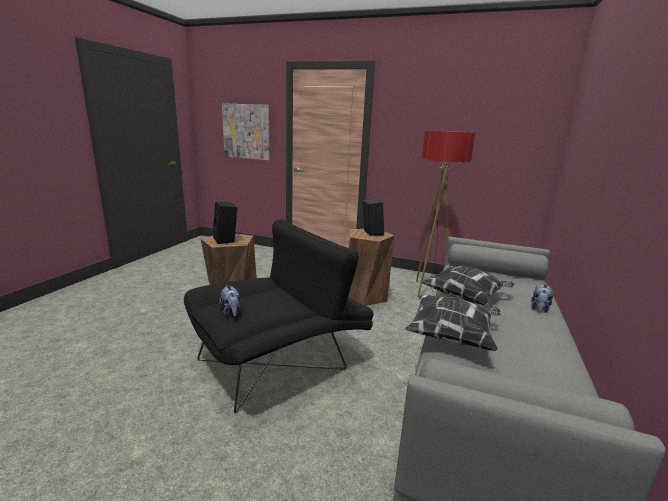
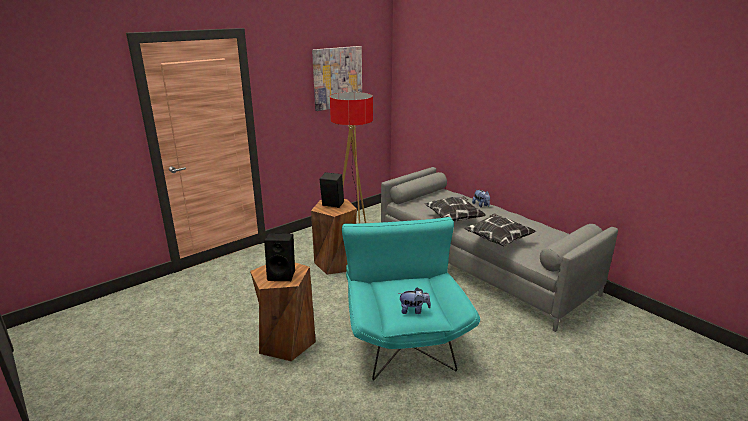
camera: 60 degrees left, 5 degrees up
(246, 131) = (74, 139): picture -> picture (337, 77)
(281, 359) = (401, 333): black armchair -> turquoise armchair

